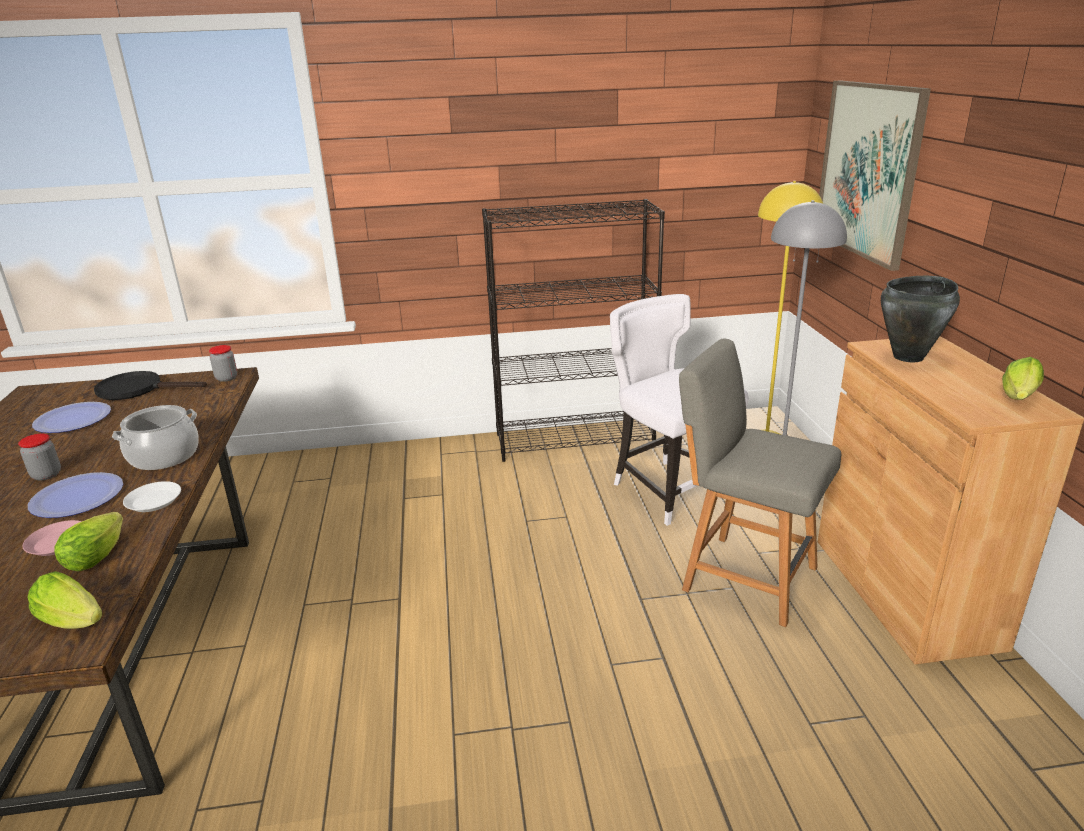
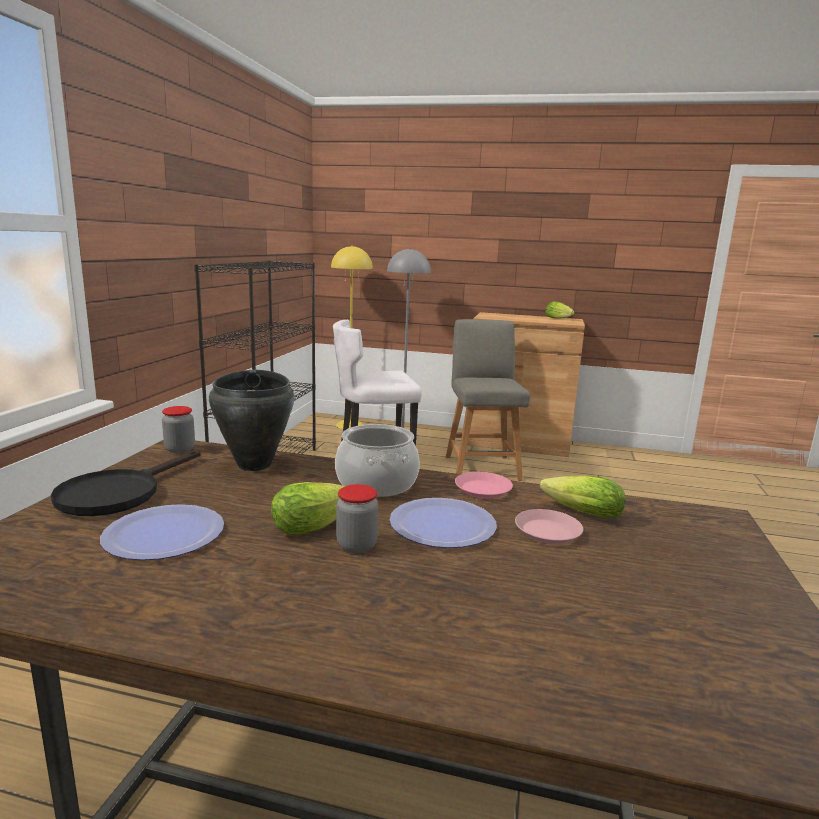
camera: 70 degrees left, 10 degrees down
(74, 621) = (691, 520): lettuce -> lettuce (316, 524)
(154, 501) = (482, 489): white plate -> pink plate
(745, 576) = (481, 467): grey chair -> grey chair turned 120 degrees clockwise
(868, 170) = (391, 237): picture -> none
(909, 357) = (503, 317): black cooking pot -> black cooking pot (255, 464)

